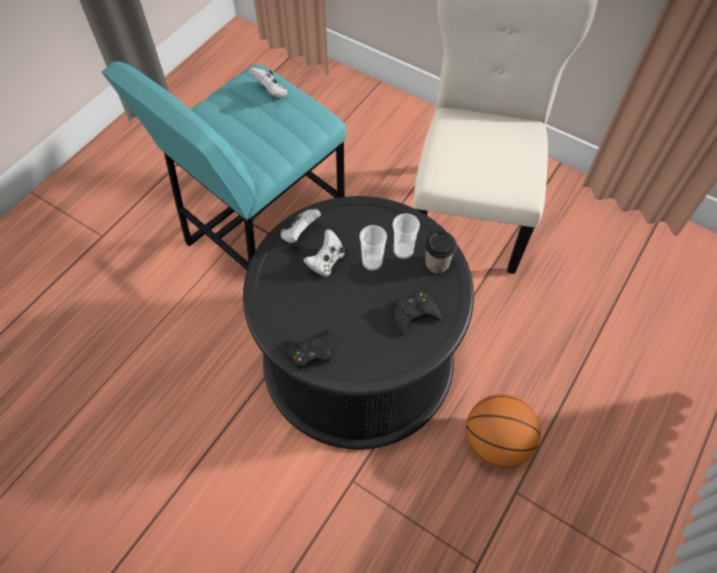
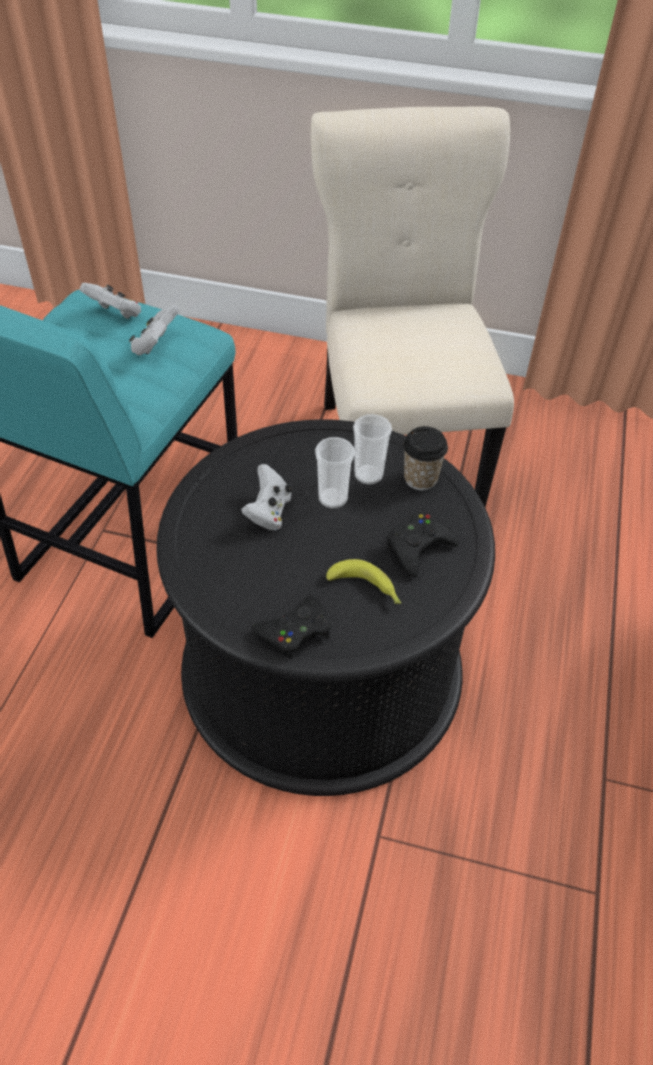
camera: 20 degrees left, 10 degrees down
(300, 233) = (217, 485): white game controller -> white game controller (156, 345)
(367, 335) = (366, 589): none -> banana
(496, 442) = (551, 721): basketball -> none

